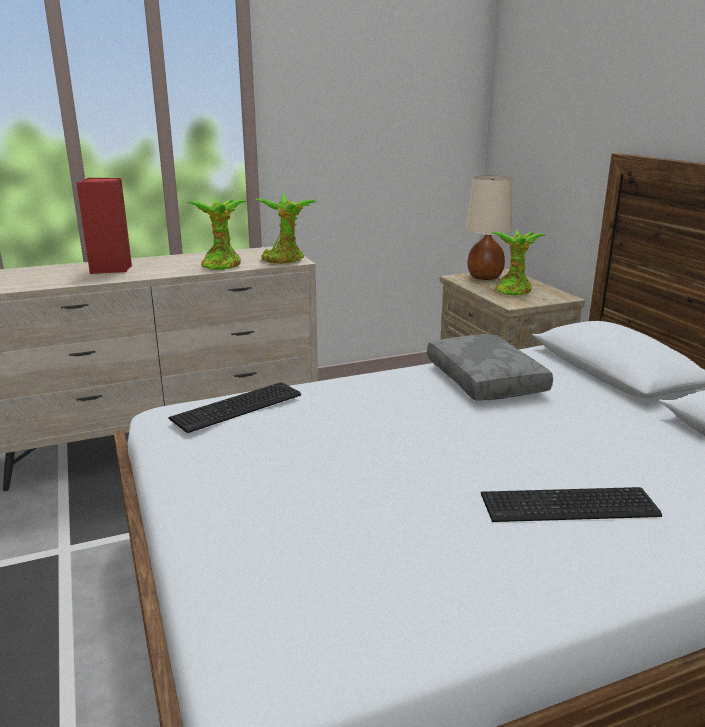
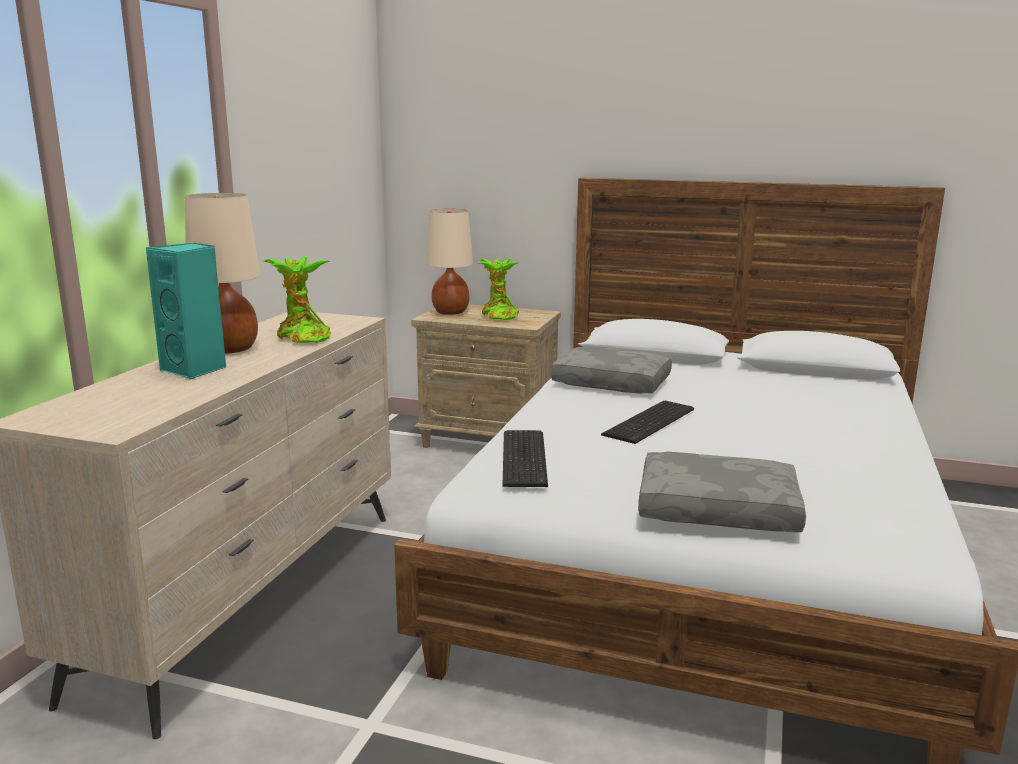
camera: 50 degrees left, 5 degrees down
(111, 269) = (195, 370): red speaker -> turquoise speaker
(166, 262) = (229, 349): none -> beige table lamp
(236, 517) = (718, 509): none -> grey pillow
(285, 260) = (347, 321): potted plant -> none
(571, 506) = (819, 424): keyboard -> keyboard (652, 422)

